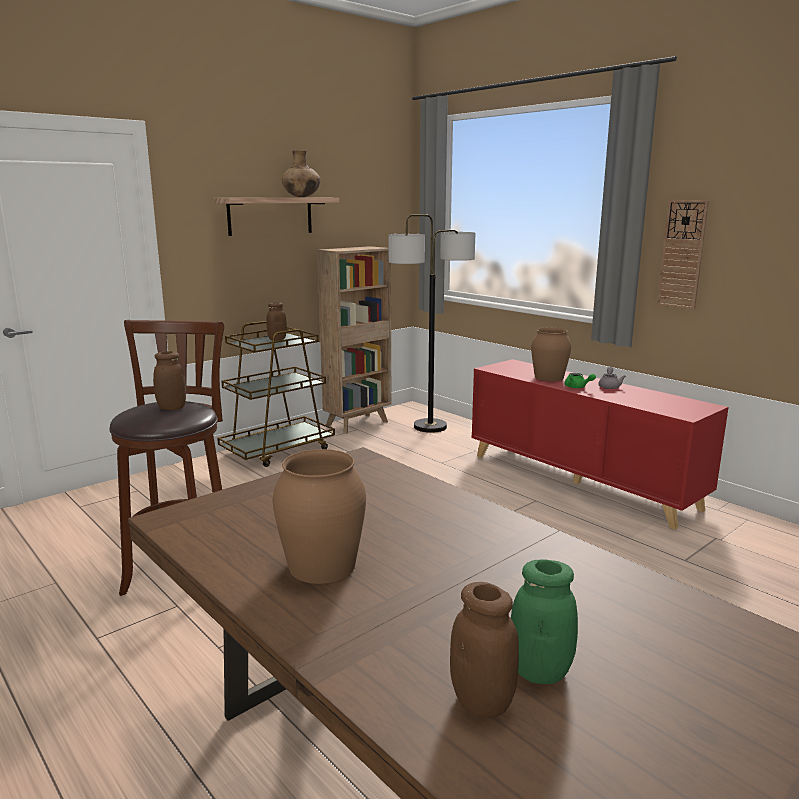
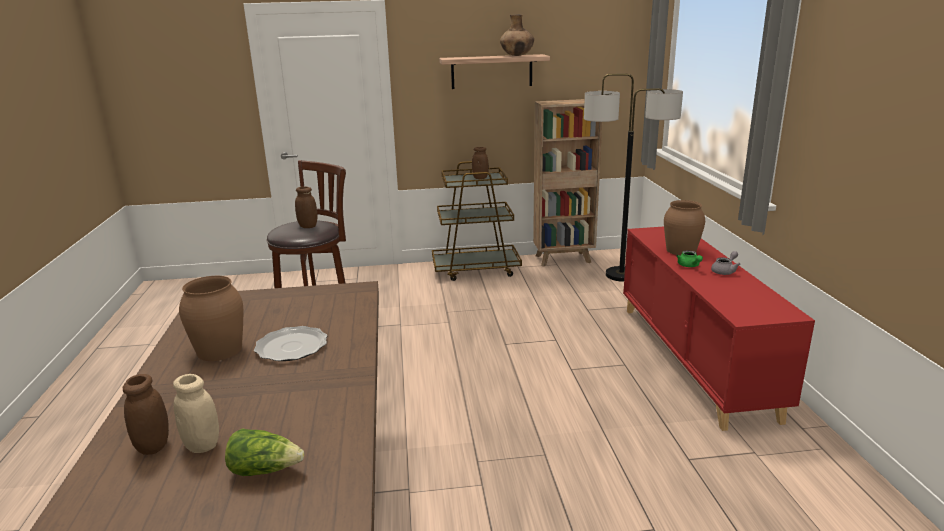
camera: 35 degrees right, 5 degrees up
(408, 533) = (291, 347): none -> plate
(540, 672) = (202, 445): green jar -> beige jar
(665, 661) = (265, 470): none -> lettuce
(682, 254) = (820, 141): wall clock -> none

